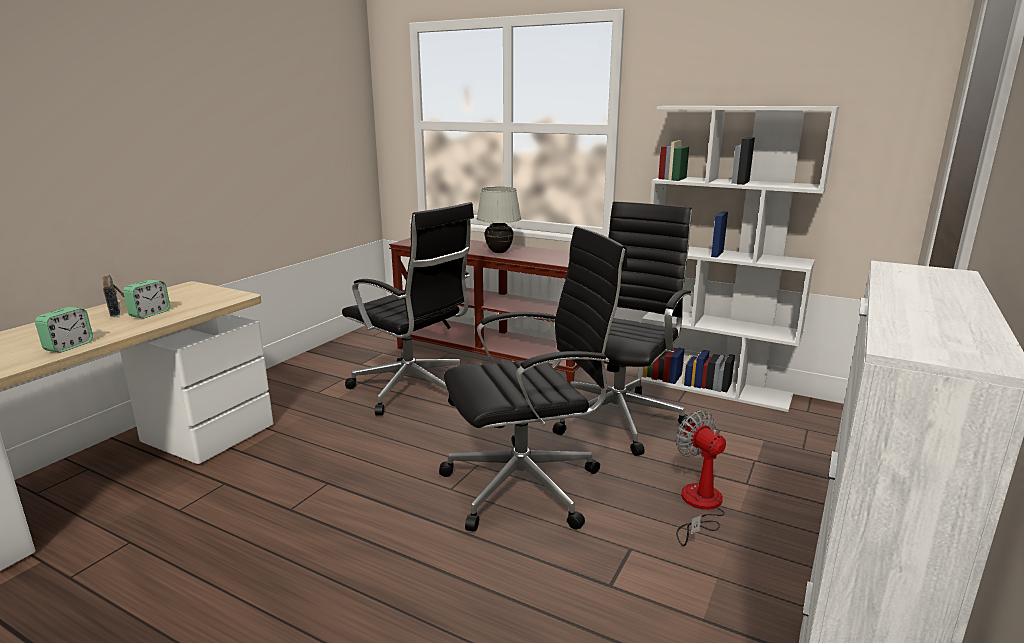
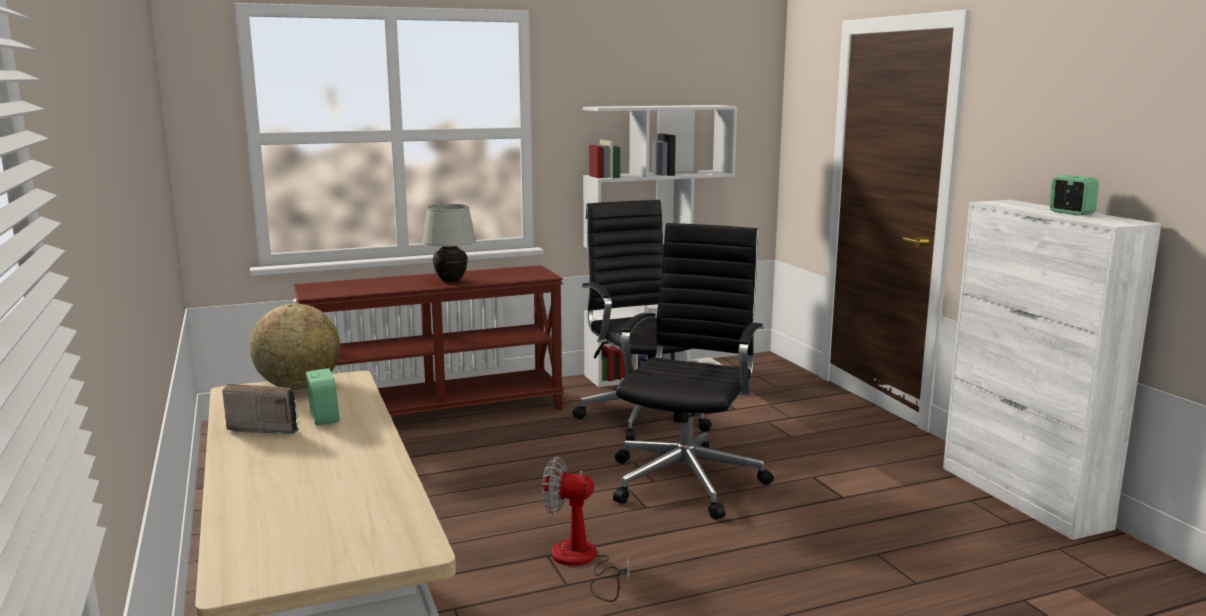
camera: 50 degrees left, 5 degrees down
(69, 346) = (374, 461): alarm clock -> alarm clock (1071, 213)
(209, 293) = (299, 386): none -> globe
(413, 390) = (432, 466): black office chair -> none
(699, 506) = (796, 440): fan -> fan (581, 562)

